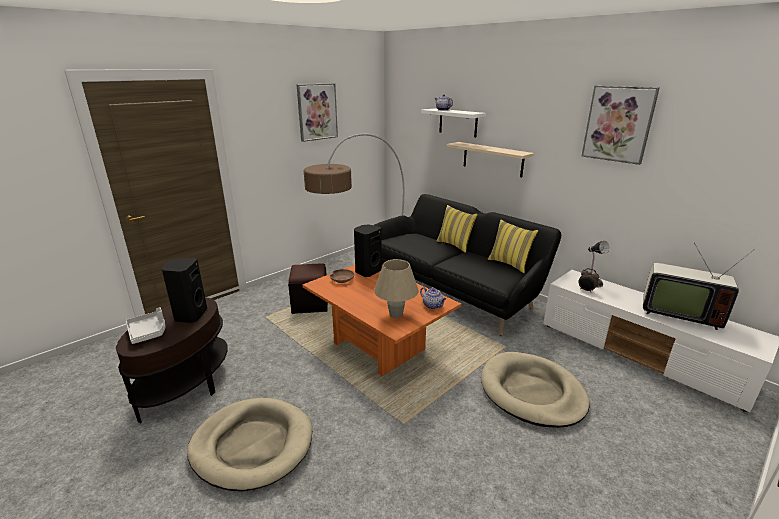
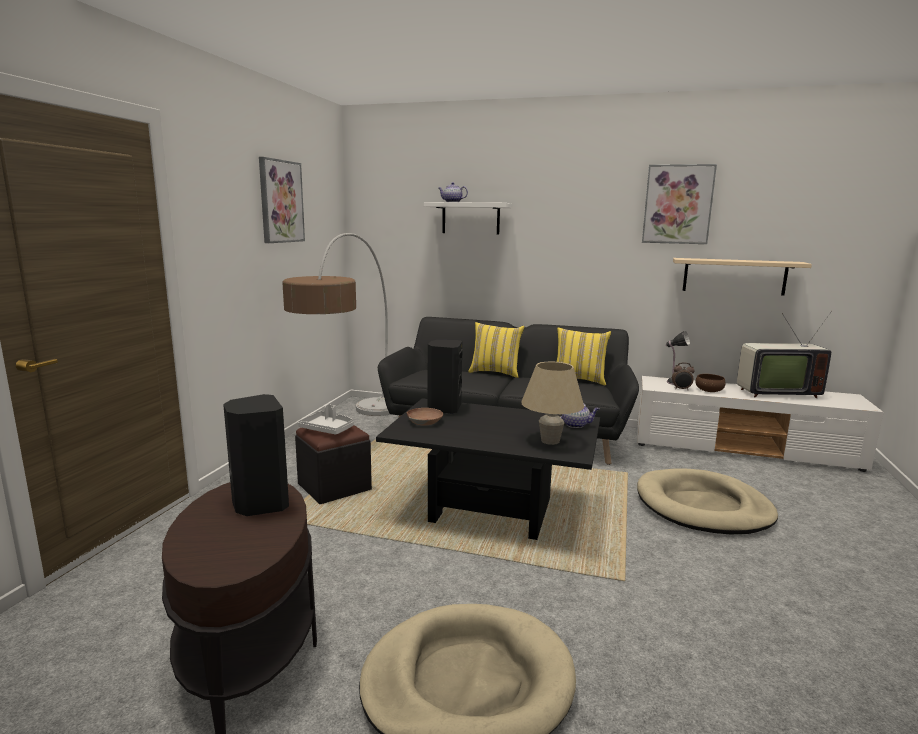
camera: 30 degrees left, 10 degrees down
(148, 332) = (214, 543): grey tray -> grey tray (328, 429)
(379, 346) = (491, 510): orange coffee table -> black coffee table
(492, 159) = (525, 259): beige shelf -> beige shelf (734, 276)
(612, 296) = (709, 390): none -> brown bowl

